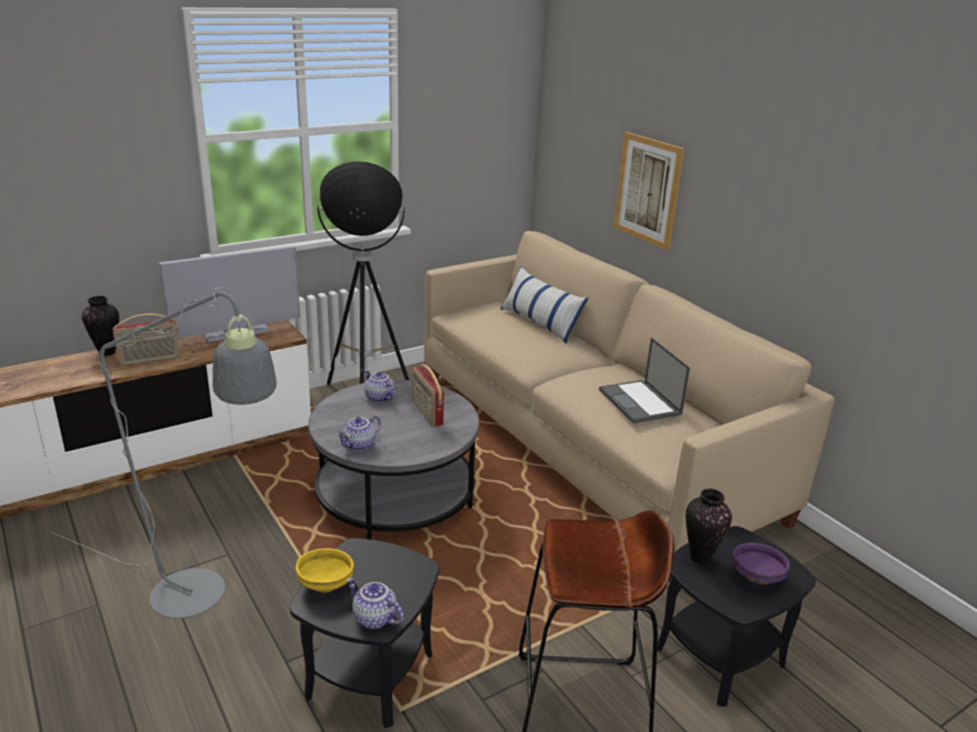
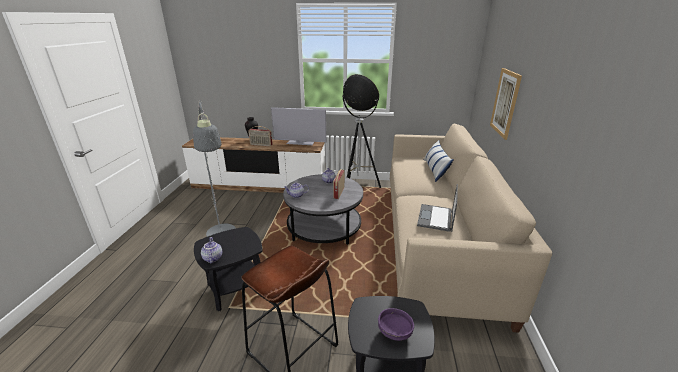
camera: 40 degrees right, 0 degrees up
(326, 584) = (217, 238): yellow bowl -> none
(700, 557) = (377, 305): vase -> none

